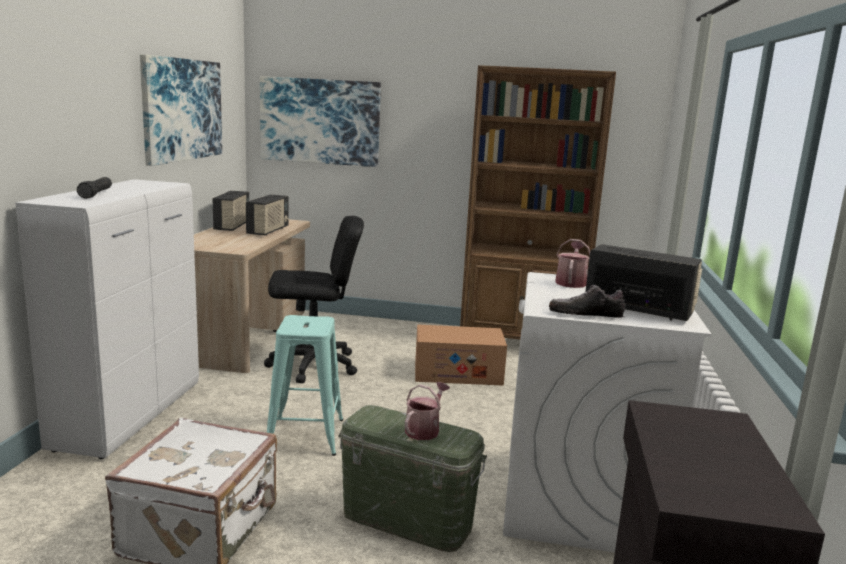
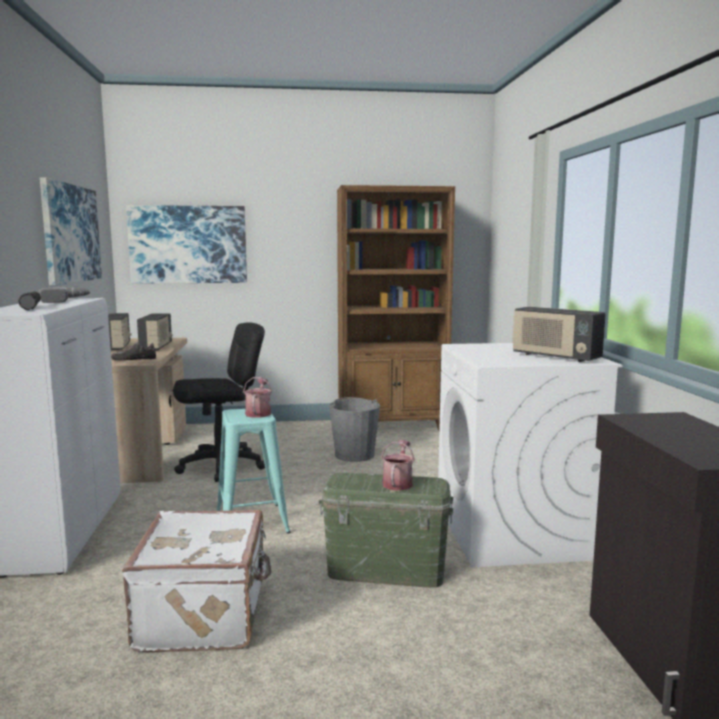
camera: 15 degrees left, 5 degrees down
(145, 185) = (64, 300): none -> power drill
(457, 373) = (354, 455): cardboard box -> grey bucket
(571, 282) = (483, 346): watering can -> watering can (259, 413)
(585, 314) = (522, 363): shoe -> shoe (134, 360)
(638, 310) = (555, 357): radio -> radio turned 150 degrees counterclockwise

